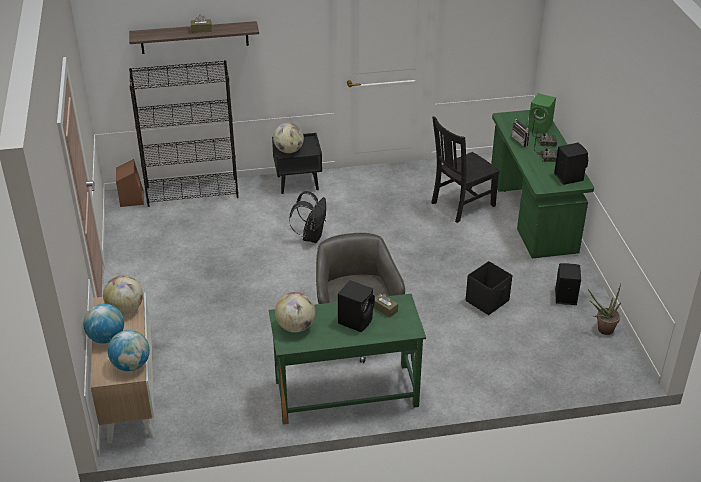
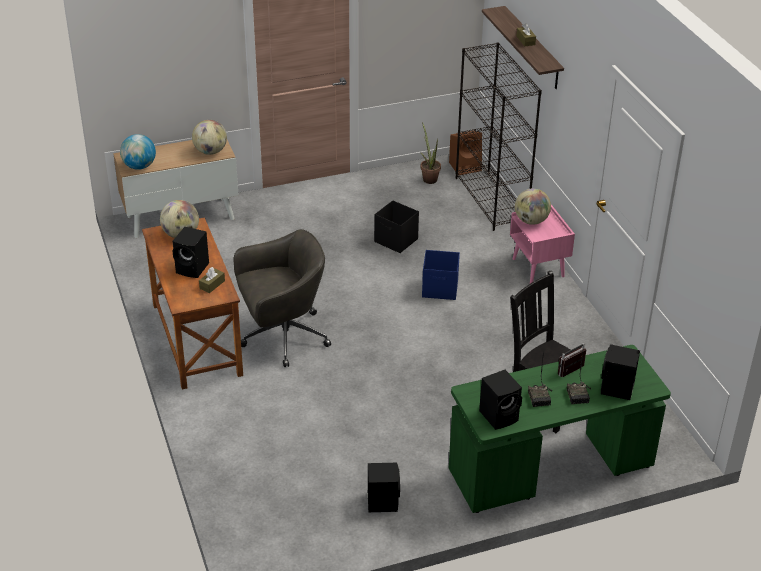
camera: 80 degrees right, 0 degrees up
(106, 338) = (172, 149): globe -> none
(298, 183) = (539, 268): black nightstand -> pink nightstand
(311, 236) = (440, 289): black backpack -> blue storage box
(346, 394) = (196, 339): green desk -> brown desk
(487, 300) = (360, 433): black storage box -> black storage box (396, 241)
(540, 127) = (616, 389): green speaker -> black speaker
(602, 330) = (326, 536): potted plant -> potted plant (428, 178)

